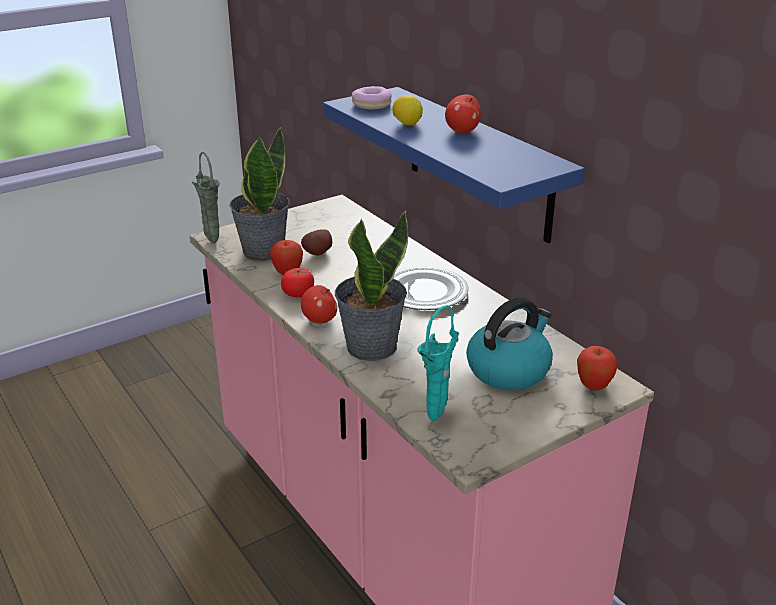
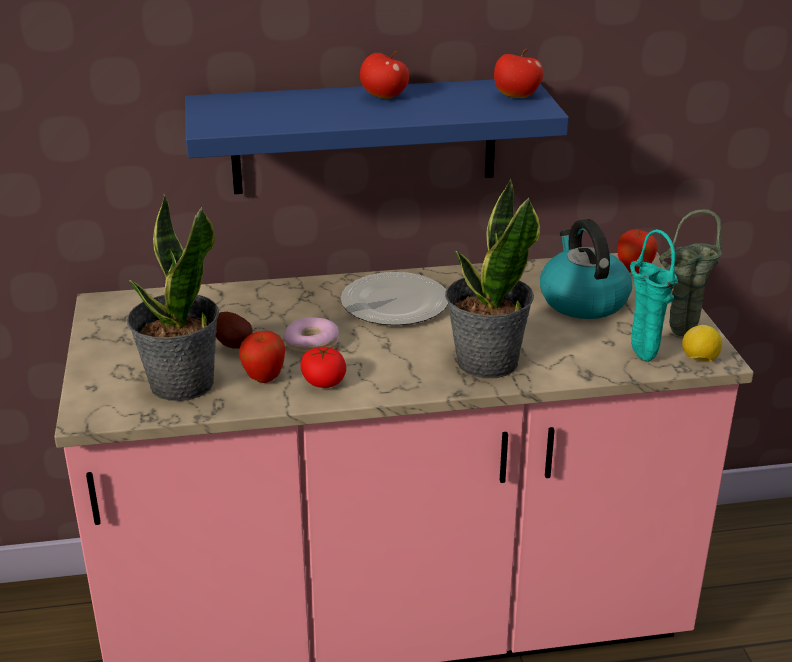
camera: 65 degrees left, 0 degrees up
(211, 240) = (99, 420): green vase -> green vase (679, 335)
(319, 320) = (402, 381): apple -> apple (516, 97)
(371, 104) = (237, 117): donut -> donut (312, 344)
(406, 124) = (330, 114): lemon -> lemon (699, 360)

